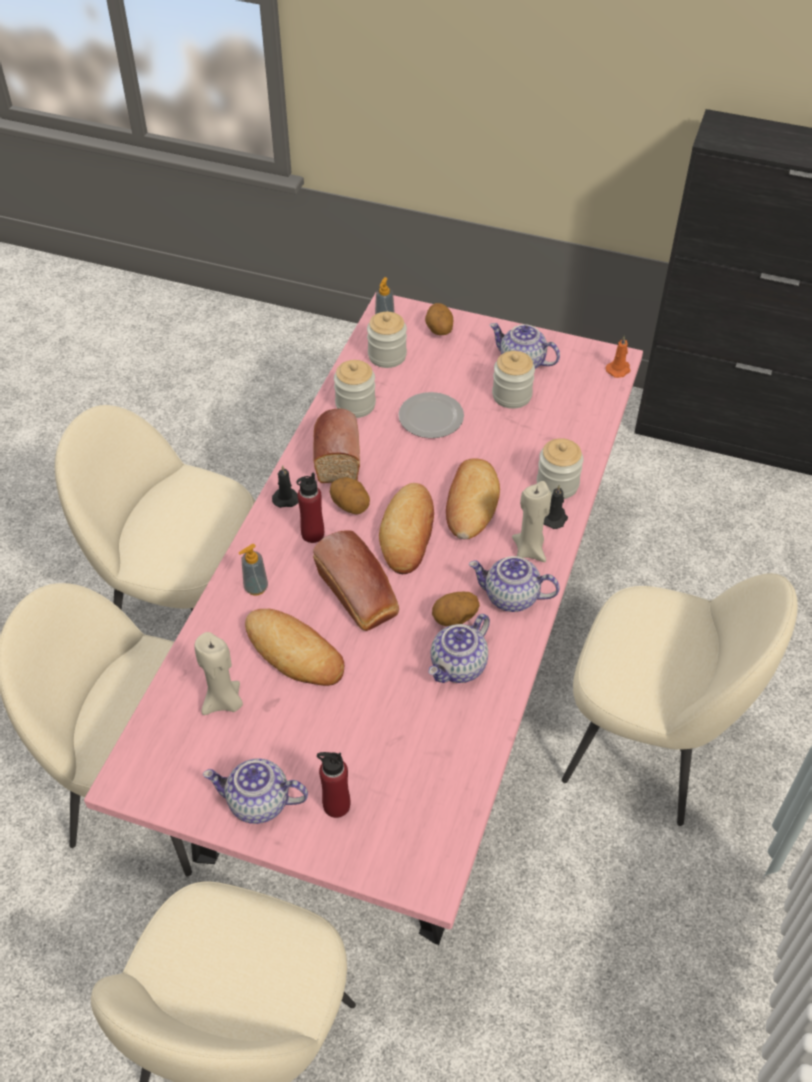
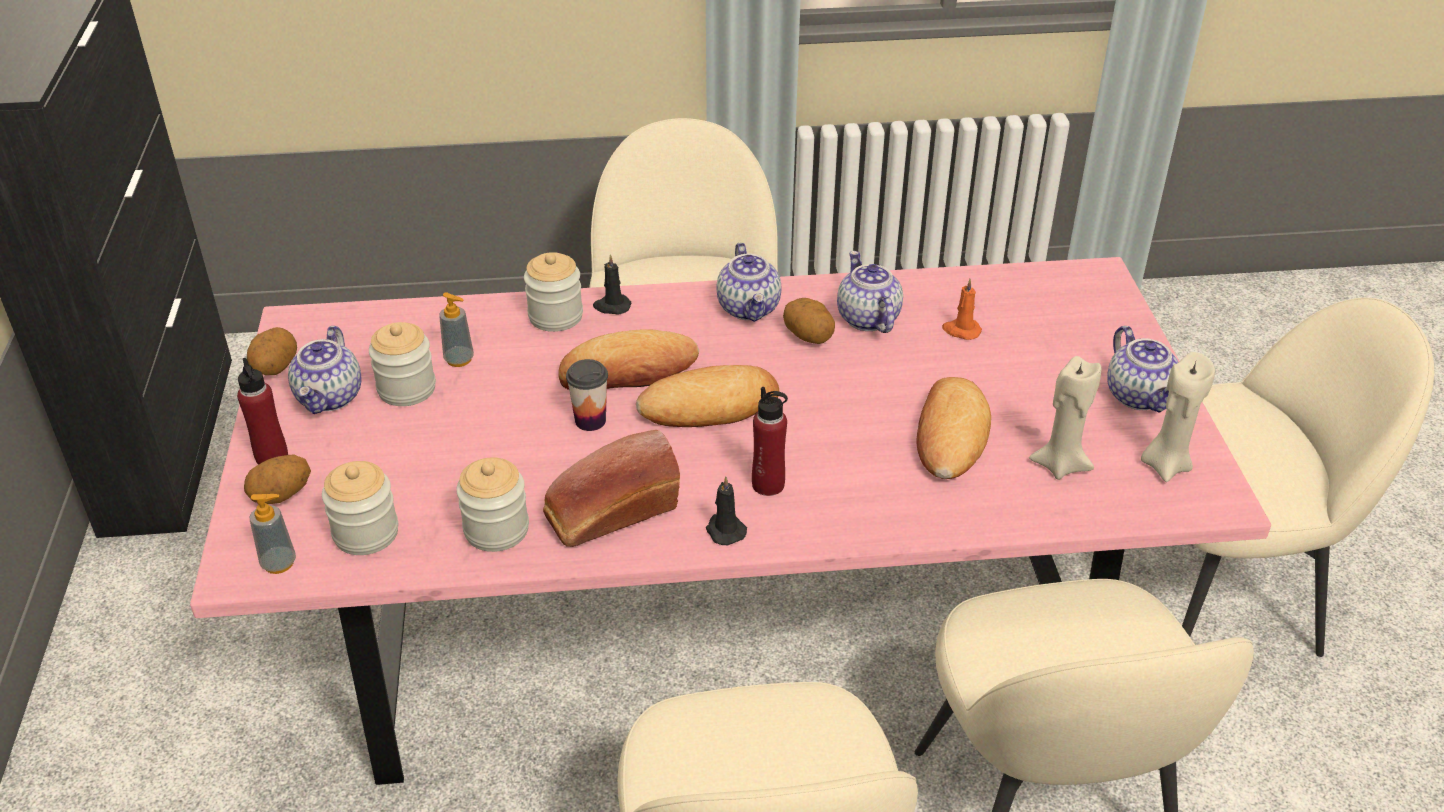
camera: 115 degrees left, 10 degrees down
(256, 587) = (889, 502): soap dispenser -> soap dispenser (459, 359)
(336, 805) = (1089, 347): red bottle -> red bottle (271, 457)
(350, 506) = (697, 467): potato -> potato (275, 368)
(359, 596) = (833, 413): bread -> none
(428, 470) = (590, 421): none -> cup
(431, 417) = (485, 448): plate -> none
(459, 666) = (867, 318): teapot -> teapot turned 120 degrees counterclockwise
(530, 550) = (672, 312): beige candle -> beige candle (1165, 465)
(618, 369) = (314, 315): orange candle -> orange candle (961, 330)

